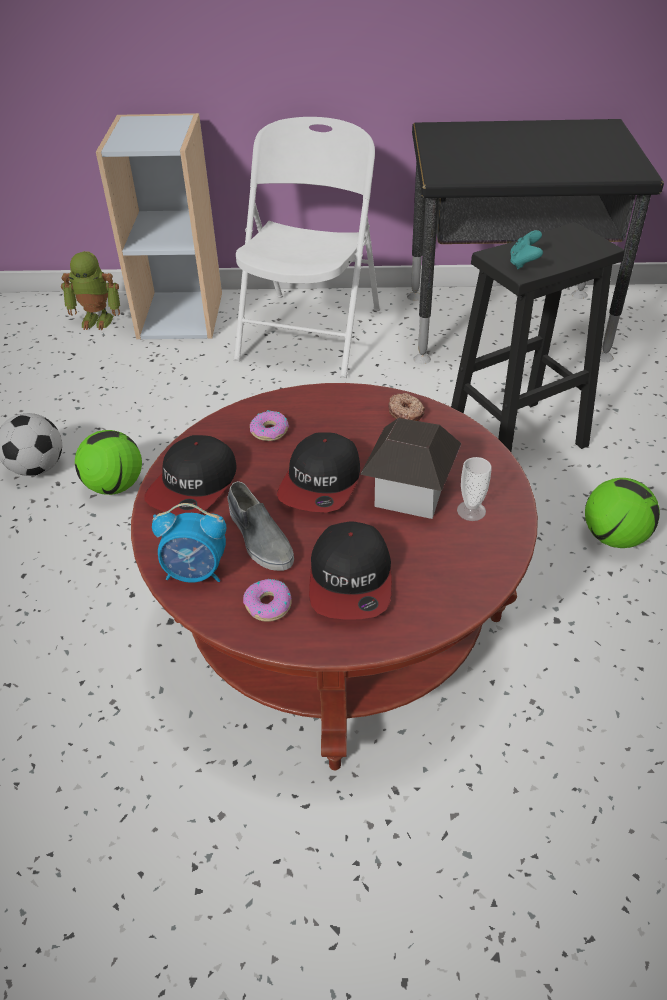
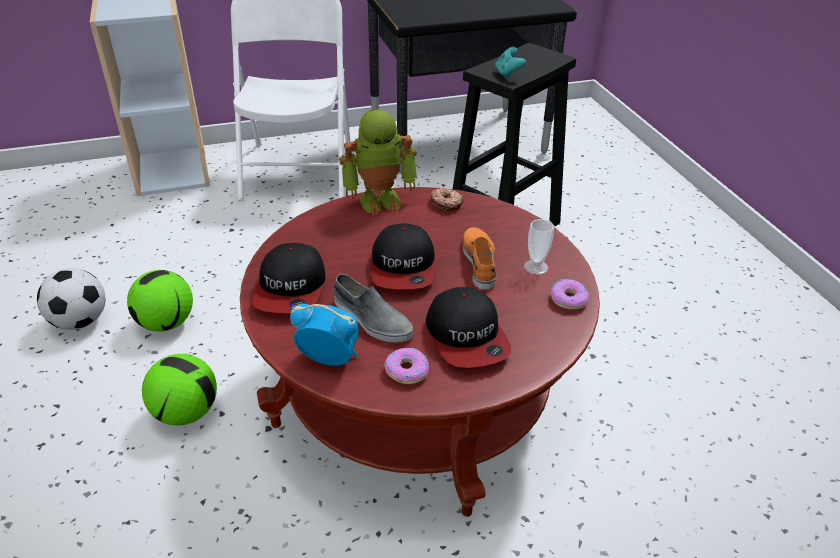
camera: 20 degrees left, 5 degrees down
(98, 319) = (91, 184): toy robot -> toy robot (380, 199)
(196, 572) = (329, 358): alarm clock -> alarm clock turned 150 degrees counterclockwise
(270, 431) = (338, 235): donut -> donut (569, 299)
(409, 492) = (480, 261): toy house -> orange shoe
(614, 537) = (608, 286): football -> football (186, 412)

